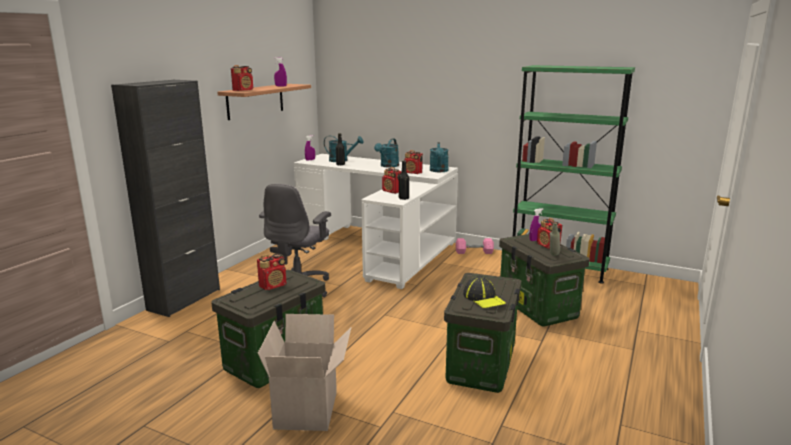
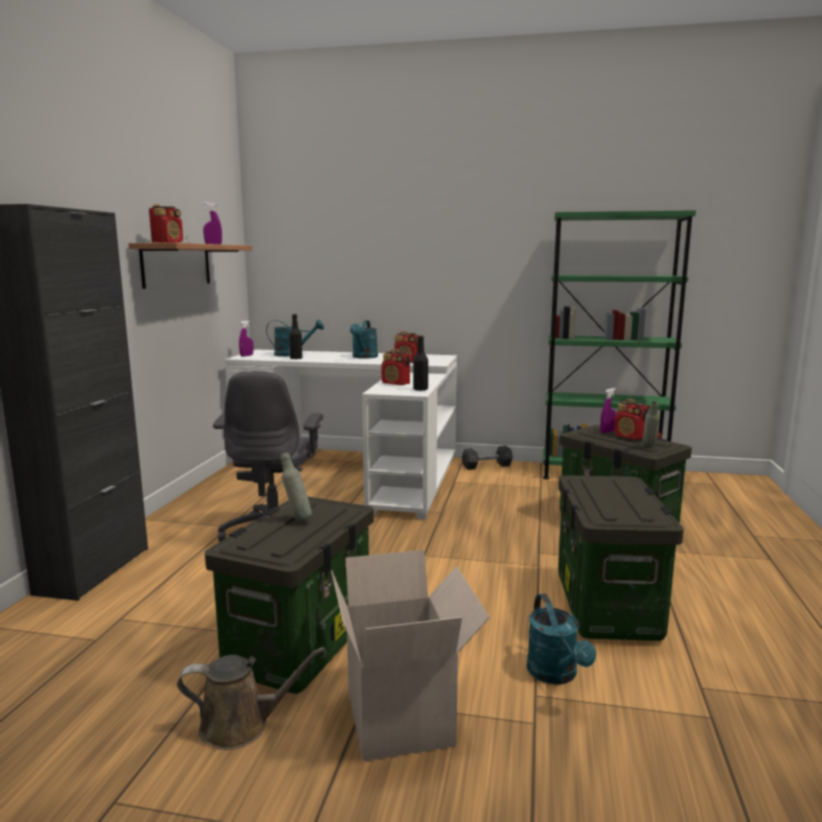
camera: 15 degrees left, 5 degrees down
(221, 400) = (241, 726): none -> brown watering can
(273, 285) = (297, 518): radio -> grey bottle
(439, 171) = (437, 359): turquoise watering can -> turquoise watering can (556, 675)
(474, 252) = (486, 466): pink dumbbell -> grey dumbbell
(484, 298) = (621, 503): cap -> none

